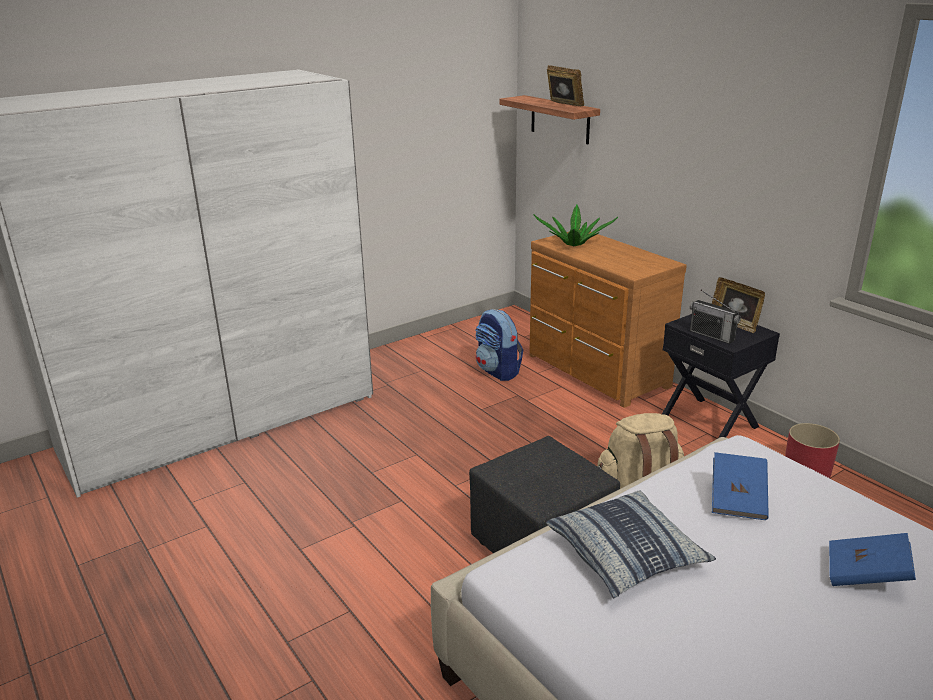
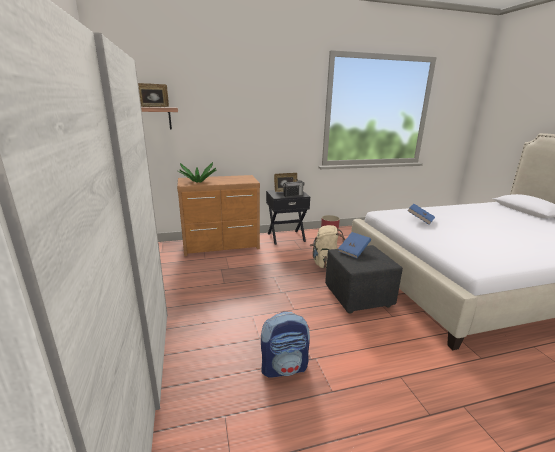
camera: 70 degrees left, 5 degrees down
(498, 371) = (189, 268): backpack -> backpack (284, 367)
(626, 554) = (457, 243): pillow -> none
(866, 576) = (461, 217): blue book -> blue book (353, 251)

